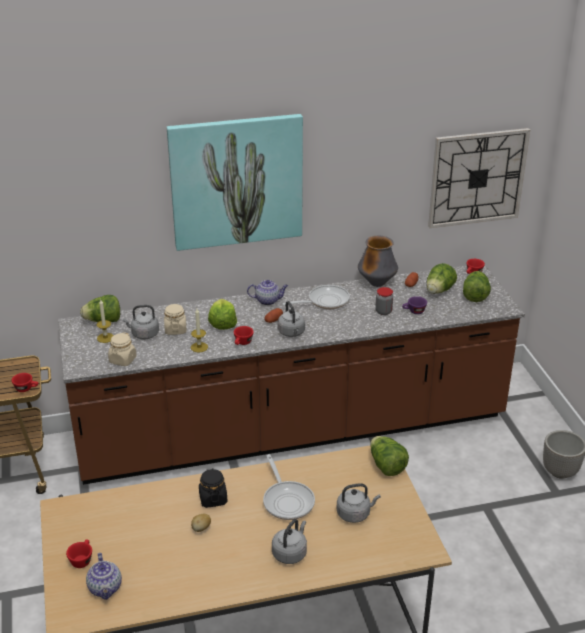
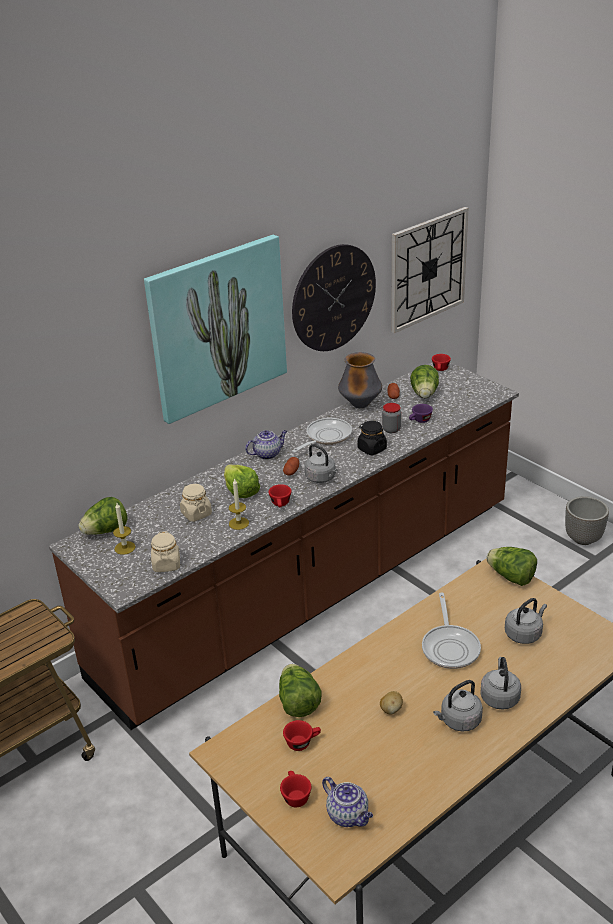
camera: 25 degrees left, 0 degrees up
(26, 389) = (55, 638): red cup -> red cup (302, 742)
(143, 334) = (165, 530): grey kettle -> grey kettle (459, 721)
(213, 498) = (375, 674): black jar -> black jar (371, 449)
(287, 500) = (450, 647): frying pan -> frying pan turned 45 degrees clockwise
(363, 182) = (333, 298): none -> wall clock
(475, 295) = (461, 389): lettuce -> lettuce (298, 703)

